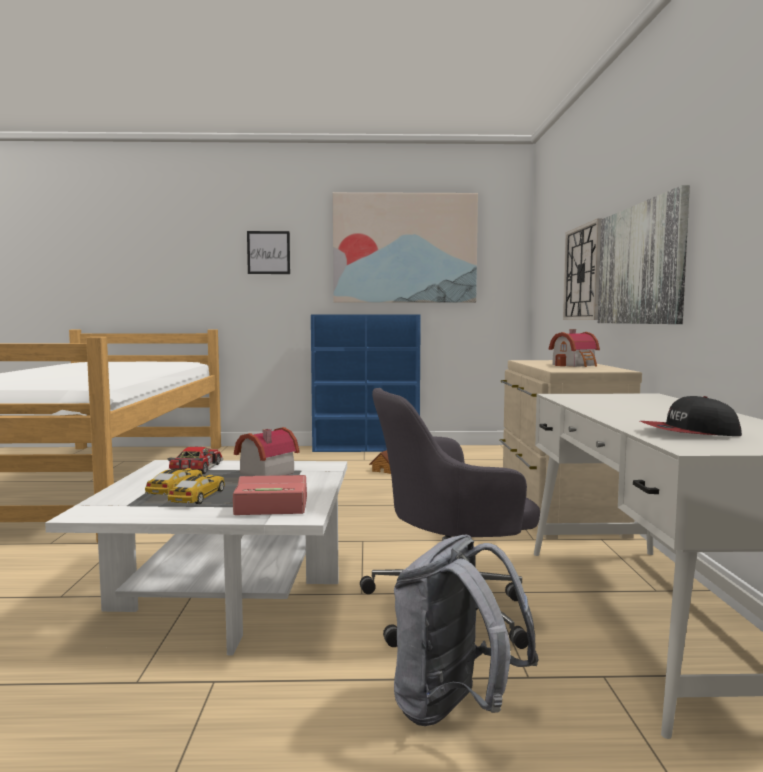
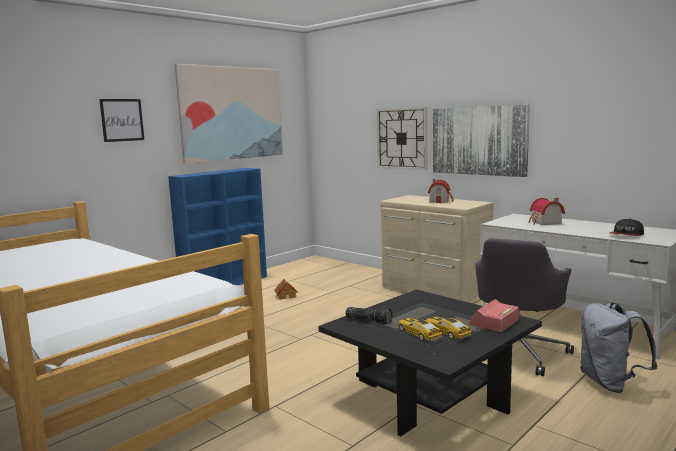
camera: 45 degrees left, 5 degrees up
(195, 468) = (369, 321): toy car -> flashlight
(226, 596) = (429, 396): white coffee table -> black coffee table
(263, 473) = (413, 309): toy house -> toy house (545, 223)

